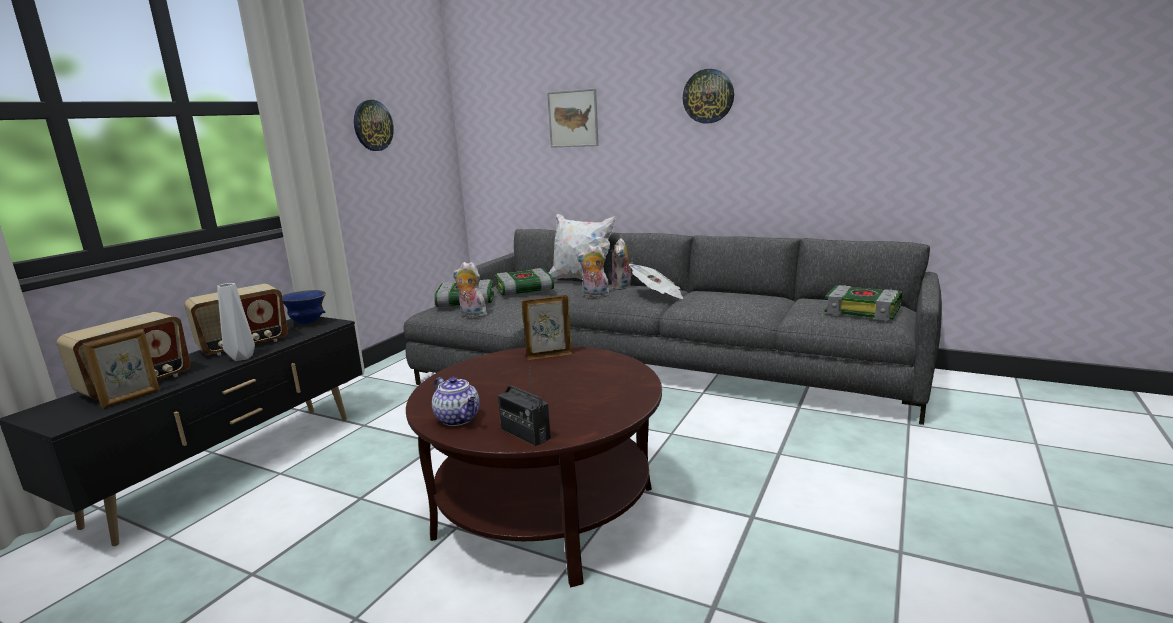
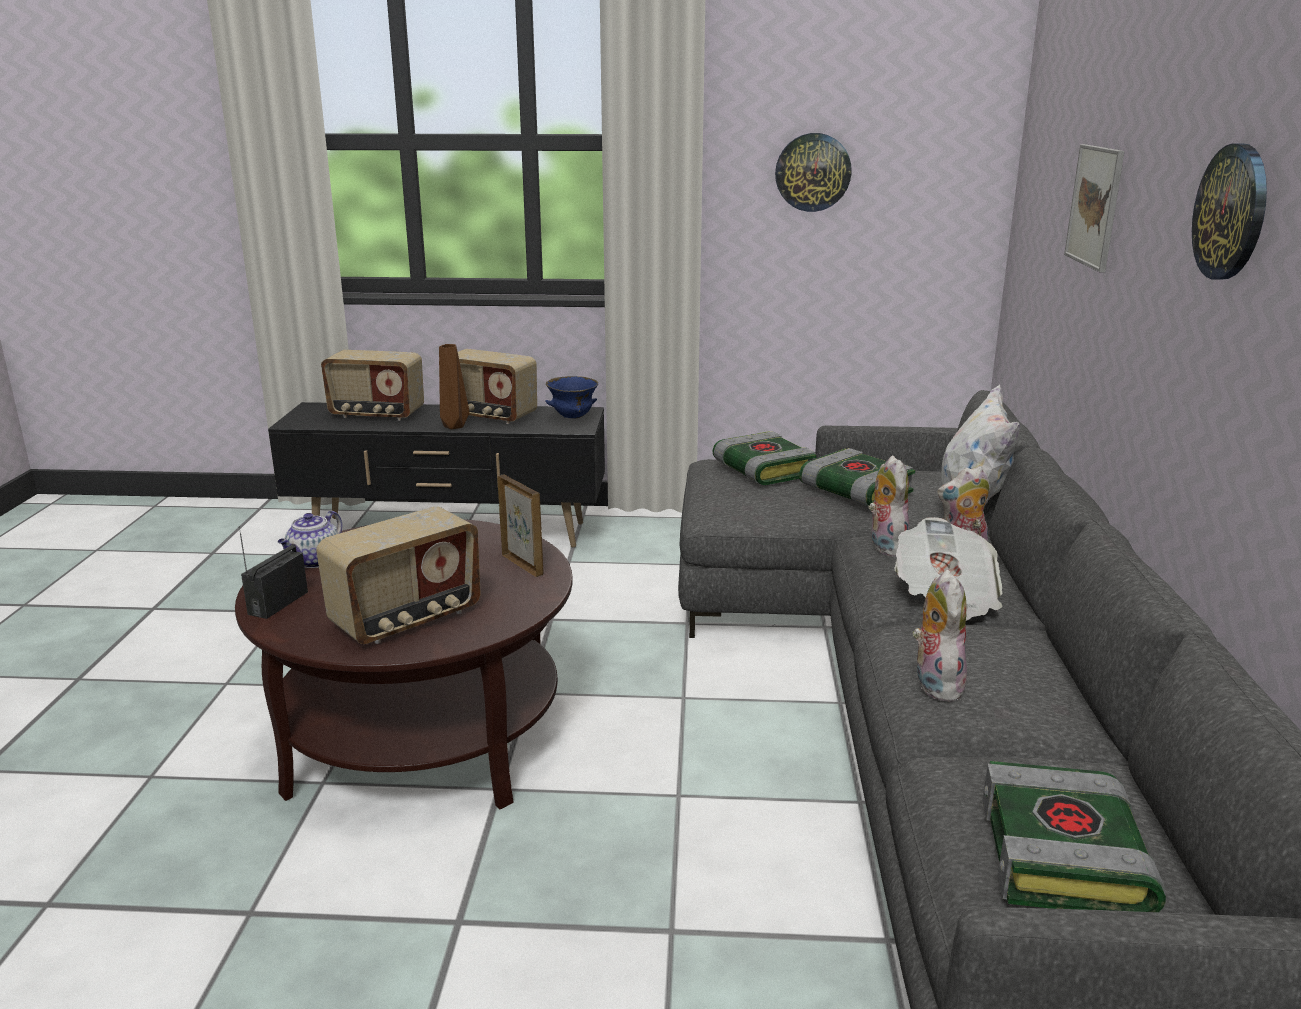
camera: 65 degrees right, 5 degrees up
(132, 399) = (344, 424): picture frame -> none
(240, 358) = (453, 426): grey vase -> brown vase
(471, 315) = (714, 489): plush toy -> plush toy (934, 684)
(599, 391) = (407, 619): none -> radio

